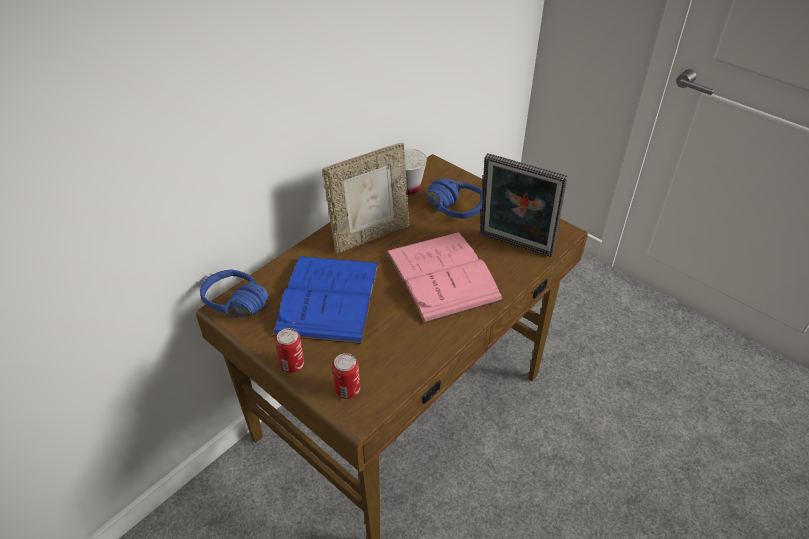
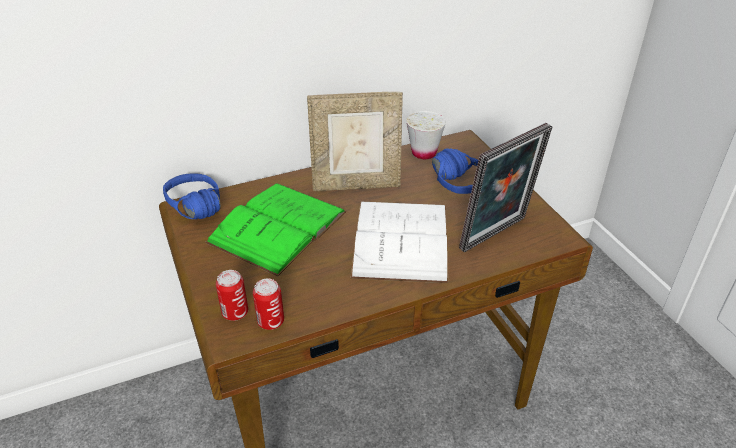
camera: 25 degrees right, 5 degrees down
(292, 364) = (203, 273): can -> can (271, 321)
(328, 298) = (277, 227): blue book -> green book
(442, 275) = (401, 240): pink book -> white book
(514, 246) = (496, 236): picture frame -> picture frame turned 90 degrees counterclockwise

